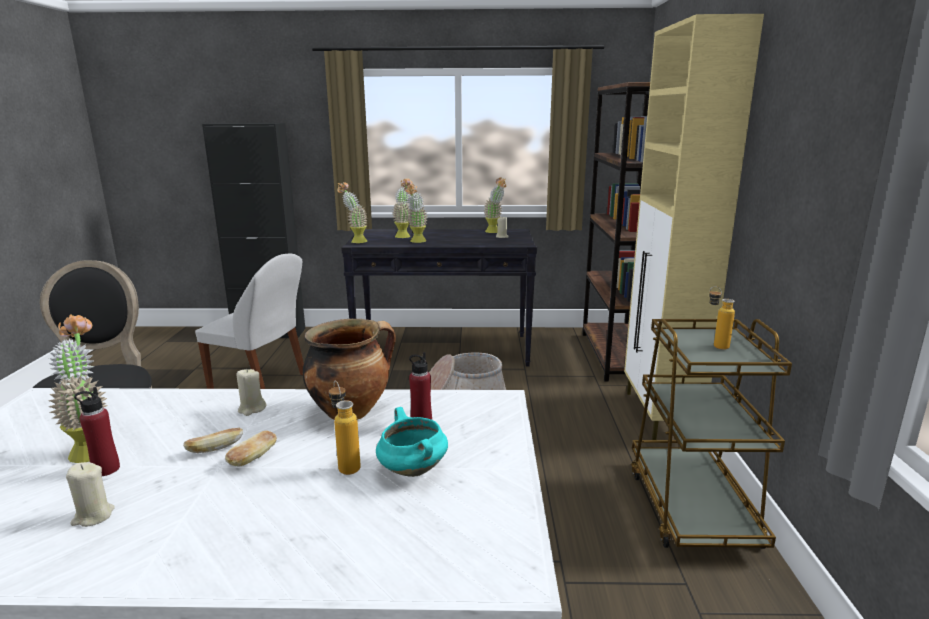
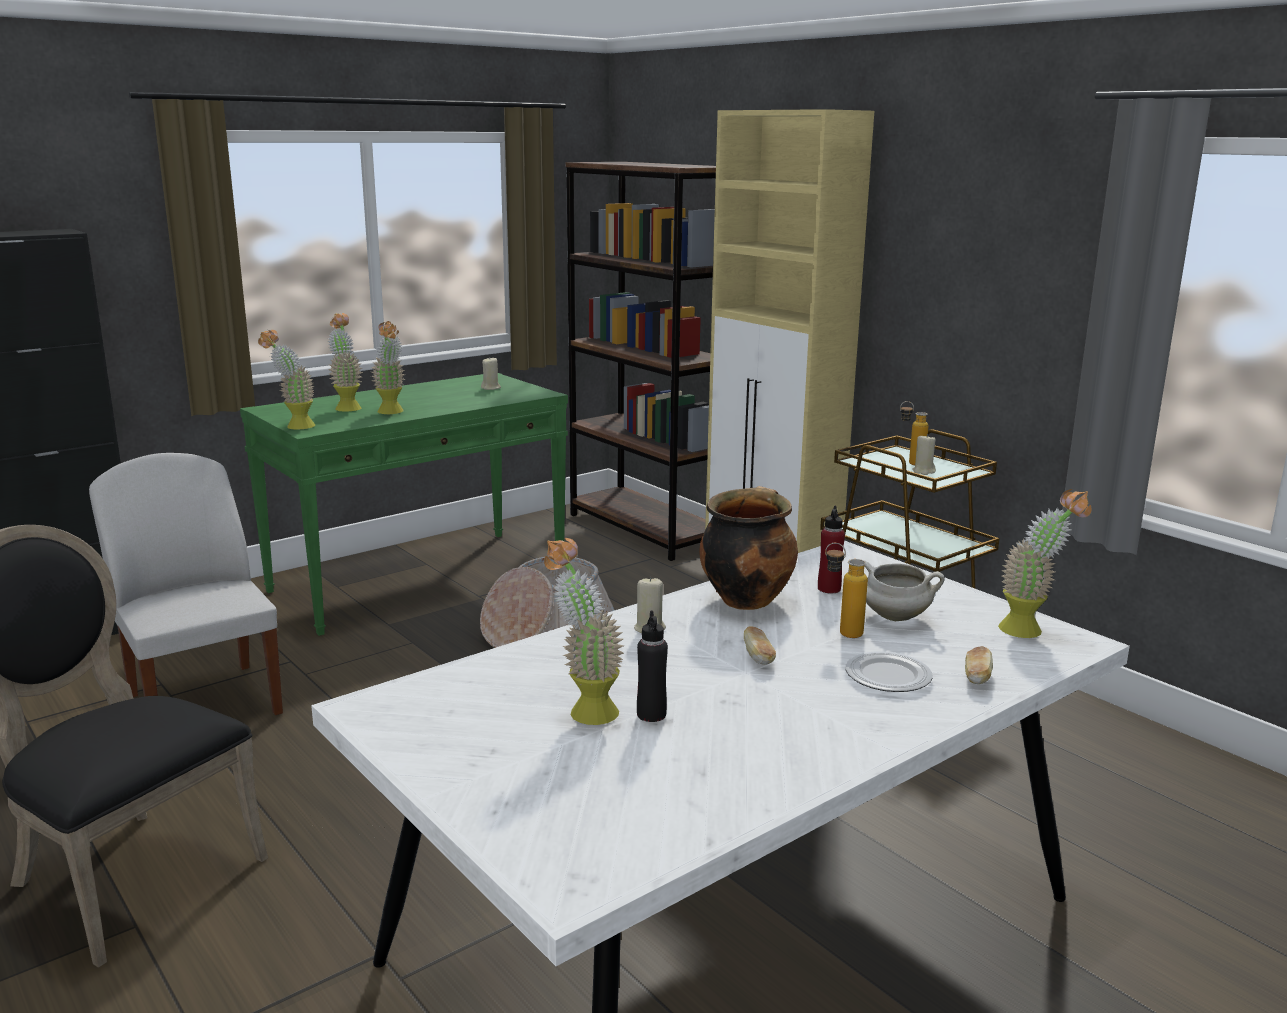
camera: 40 degrees left, 0 degrees up
(93, 516) = (740, 739): beige candle -> beige candle (923, 471)
(106, 469) = (651, 714): red bottle -> black bottle
(215, 449) = (706, 665): bread -> bread (976, 677)
(260, 383) = (203, 702): white chair -> white chair turned 105 degrees counterclockwise
(284, 520) = (887, 677): none -> plate
(411, 469) = (894, 617): turquoise cooking pot -> white cooking pot
(444, 349) = (420, 579): black console table -> green console table
(495, 232) = (464, 383): potted plant -> potted plant (1031, 630)

